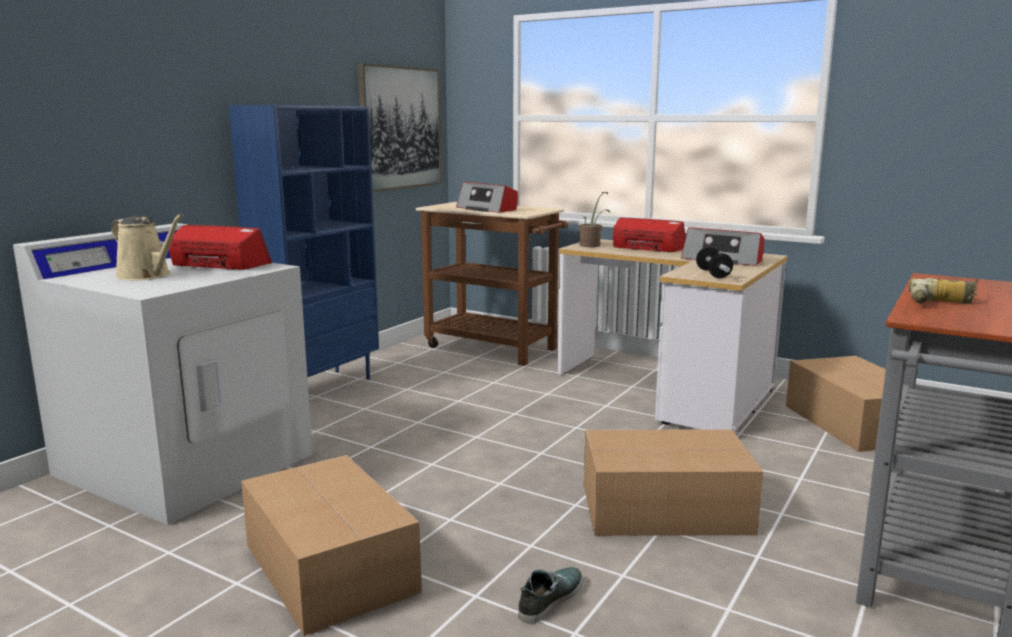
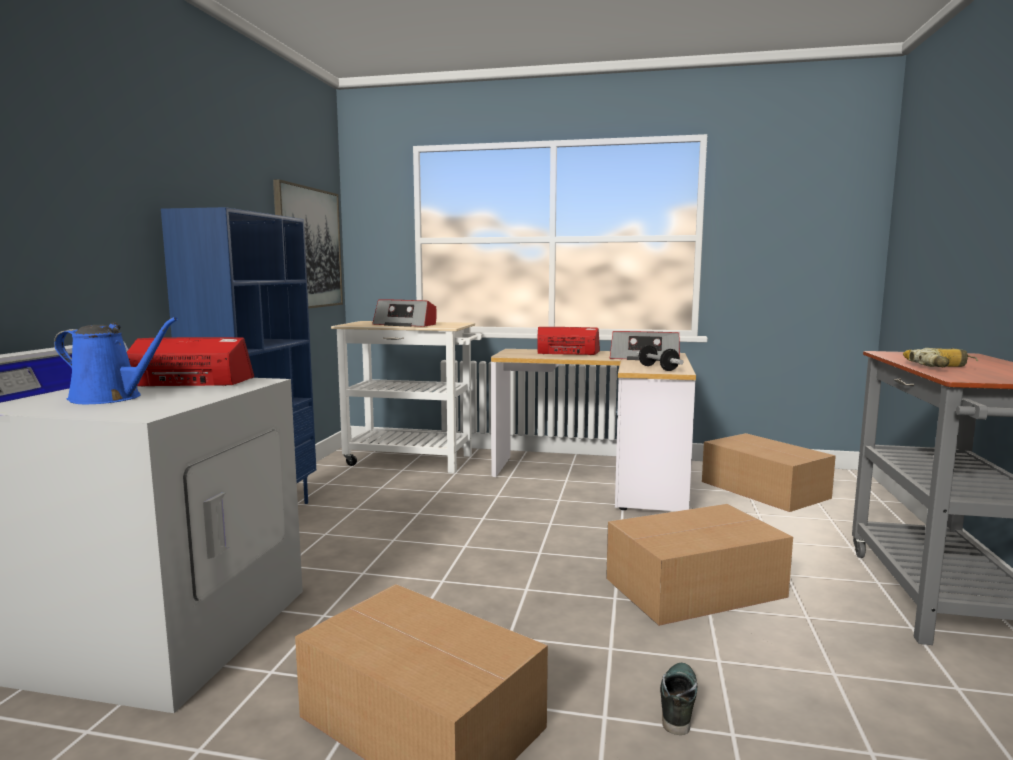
camera: 20 degrees left, 5 degrees down
(147, 276) = (111, 398): beige watering can -> blue watering can
(492, 348) = (411, 460): brown cart -> white cart
(592, 245) = (515, 353): potted plant -> none

